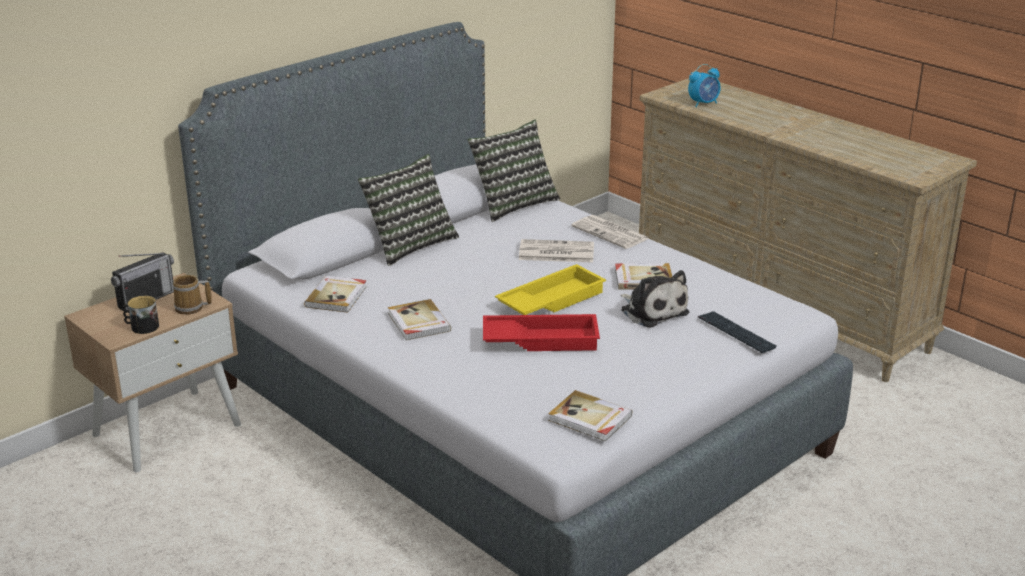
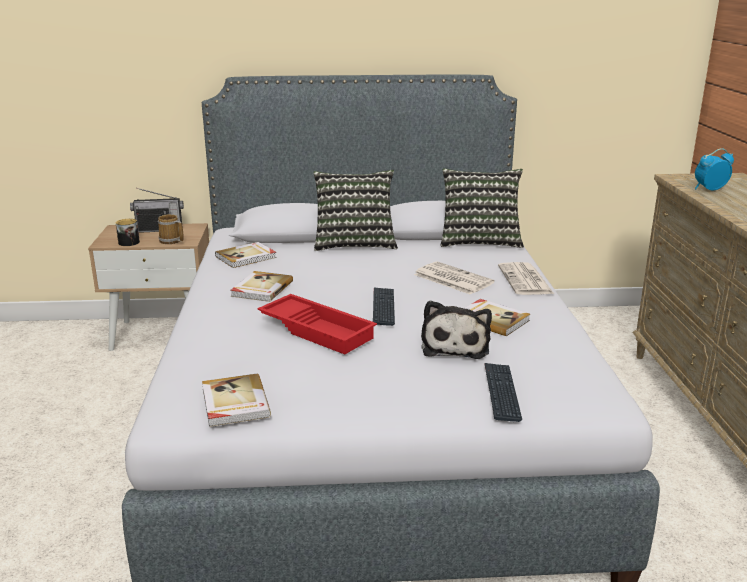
camera: 40 degrees right, 5 degrees down
(550, 299) = (383, 307): yellow tray -> keyboard
(703, 103) = (709, 189): alarm clock -> alarm clock turned 150 degrees clockwise

